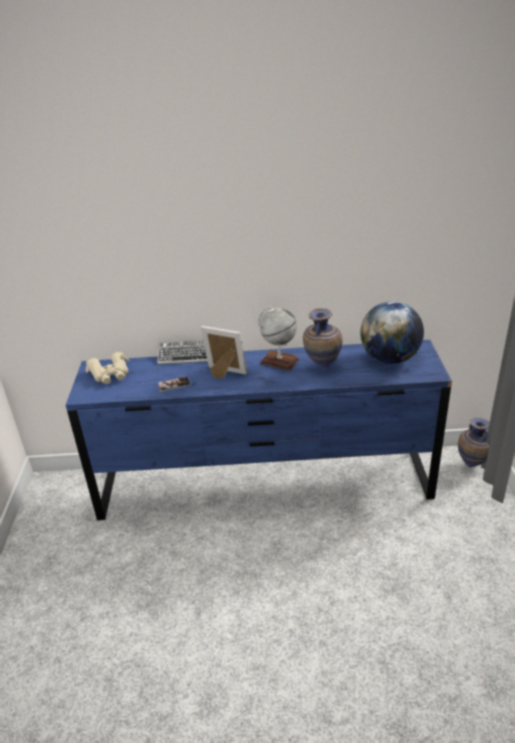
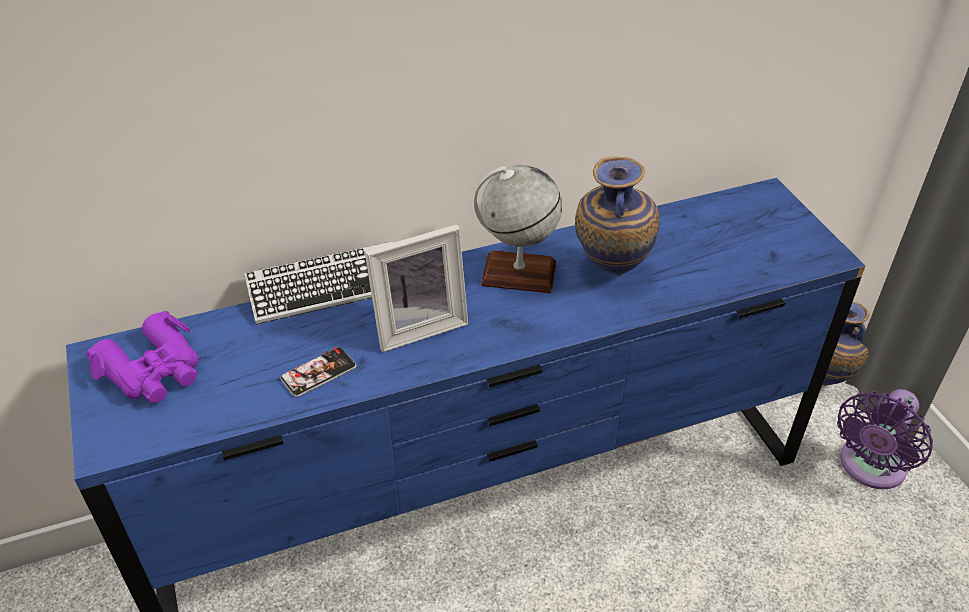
camera: 20 degrees left, 10 degrees up
(110, 374) = (154, 370): beige binoculars -> purple binoculars
(224, 374) = (418, 325): picture frame -> picture frame turned 150 degrees clockwise
(389, 359) = (729, 233): globe -> none
(477, 509) = (869, 467): none -> purple fan

